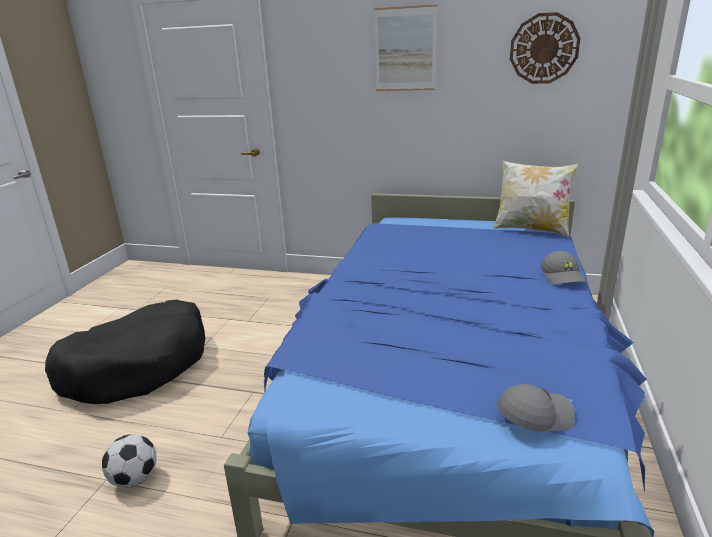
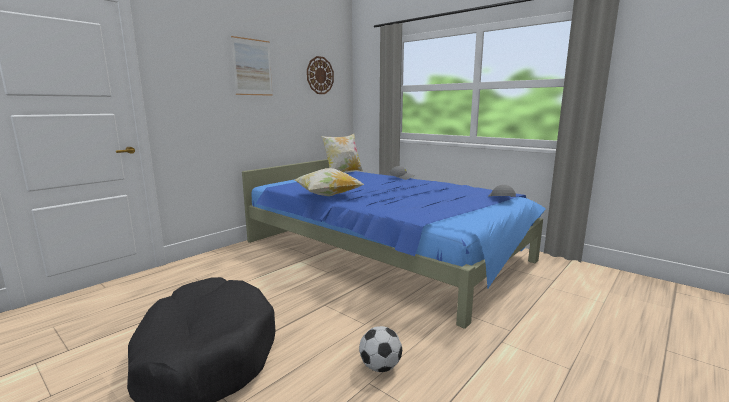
camera: 65 degrees left, 10 degrees down
(363, 263) = (327, 196): none -> pillow

